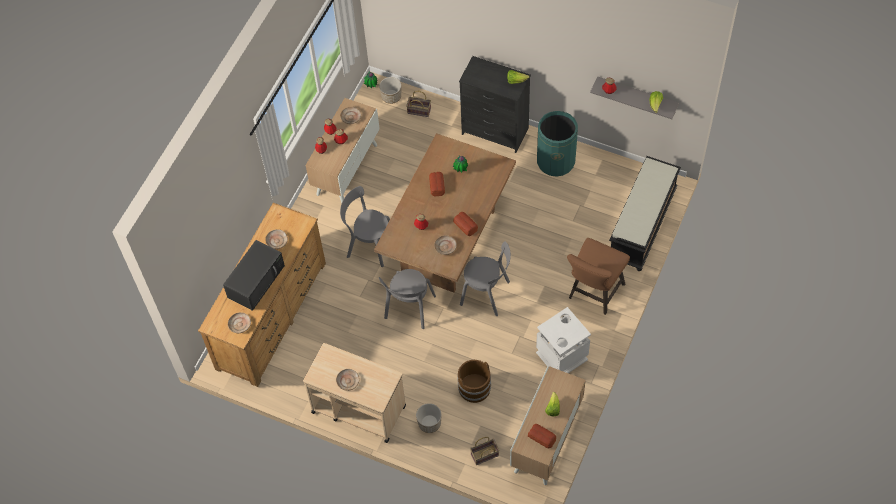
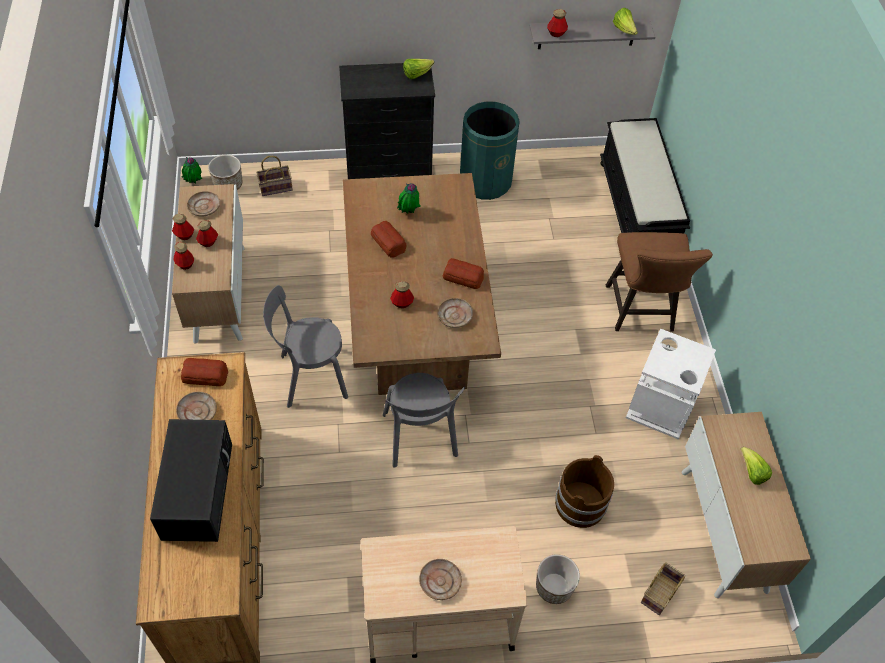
camera: 35 degrees left, 5 degrees down
(240, 324) = (208, 575): beige plate -> none
(487, 294) = (511, 371): grey chair -> none
(541, 437) = (769, 521): bread -> bread (204, 375)

